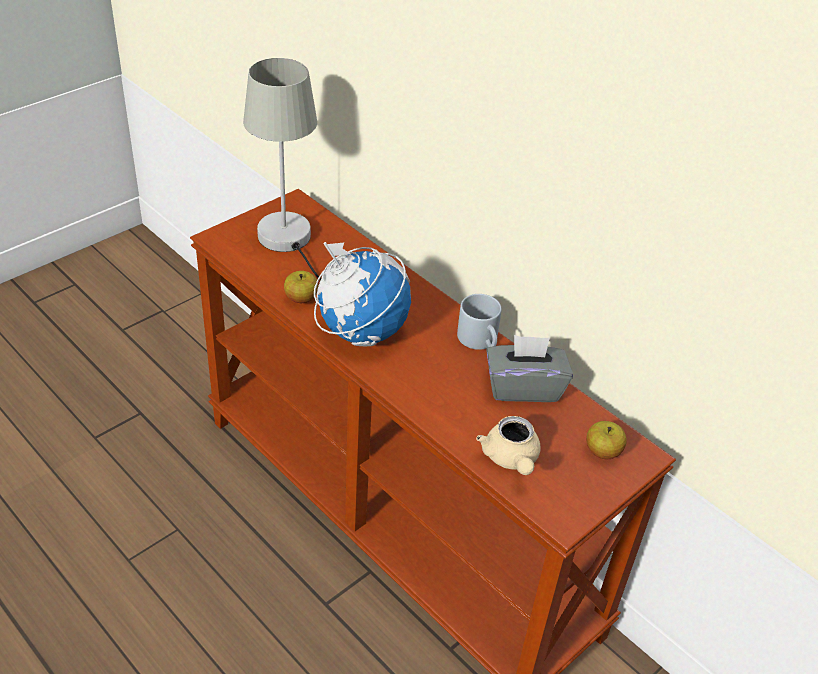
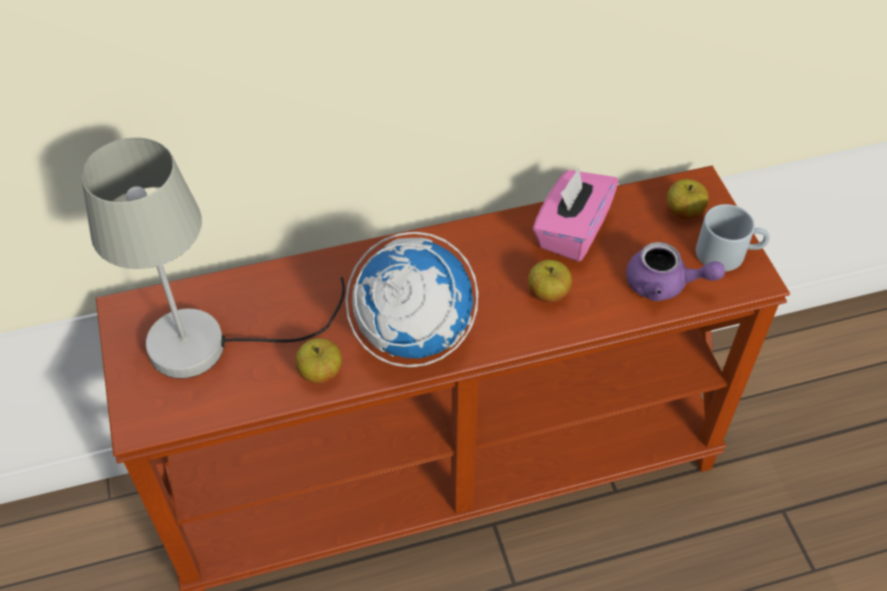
camera: 60 degrees left, 10 degrees up
(450, 391) = (548, 293): none -> apple
(481, 340) = (485, 235): grey mug -> grey mug (728, 253)
(511, 459) = (665, 285): beige teapot -> purple teapot
(523, 387) = (571, 231): grey tissue box -> pink tissue box

